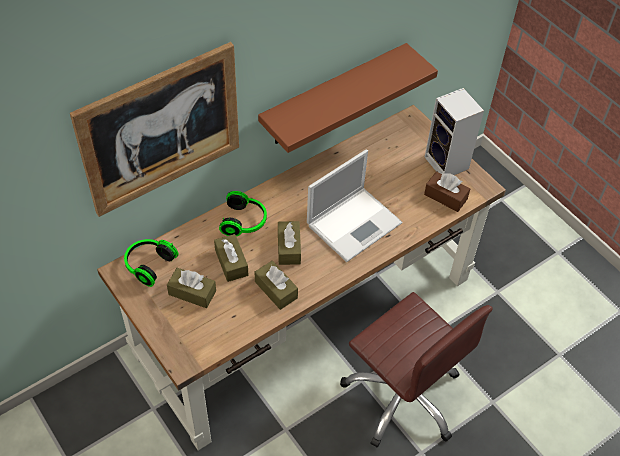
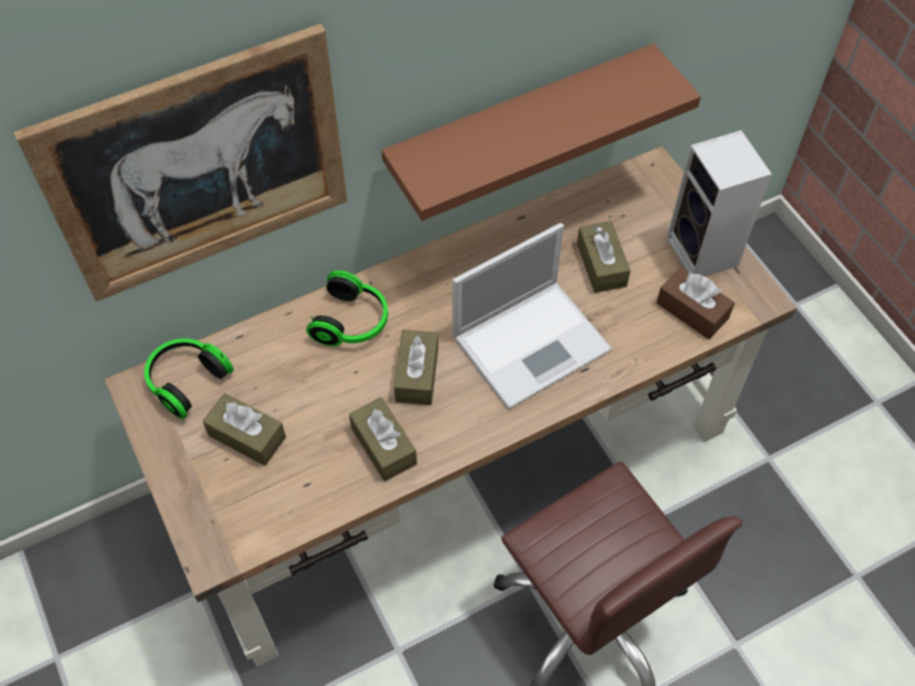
camera: 10 degrees right, 5 degrees up
(231, 263) = (319, 391): brown tissue box -> brown tissue box (601, 265)

